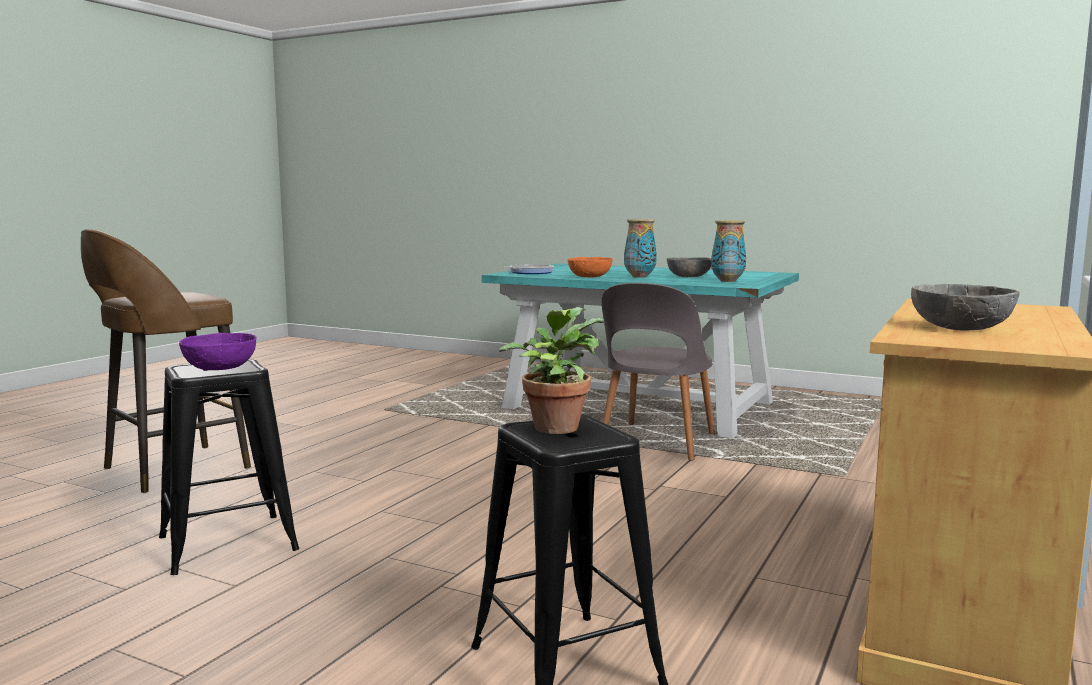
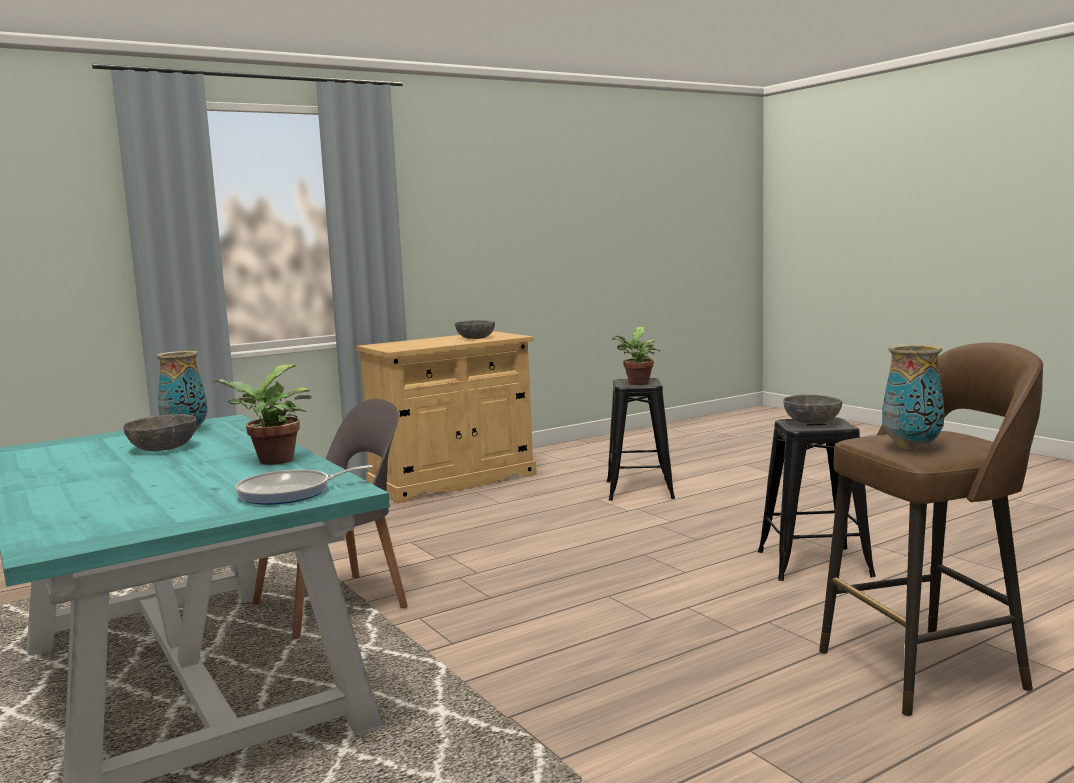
camera: 150 degrees left, 0 degrees up
(220, 368) = (811, 422): purple bowl -> grey bowl
(590, 277) = (271, 461): orange bowl -> potted plant
(639, 277) = (214, 455): vase -> vase (912, 447)

